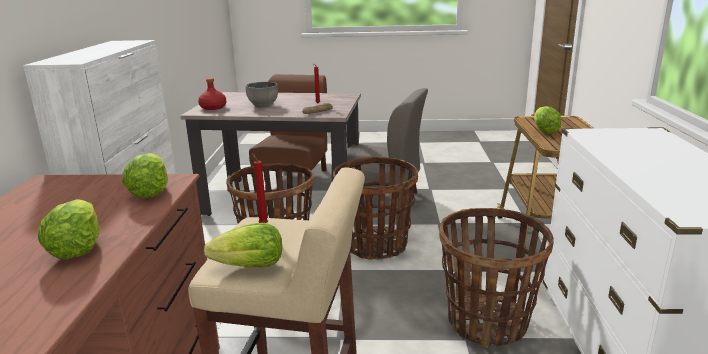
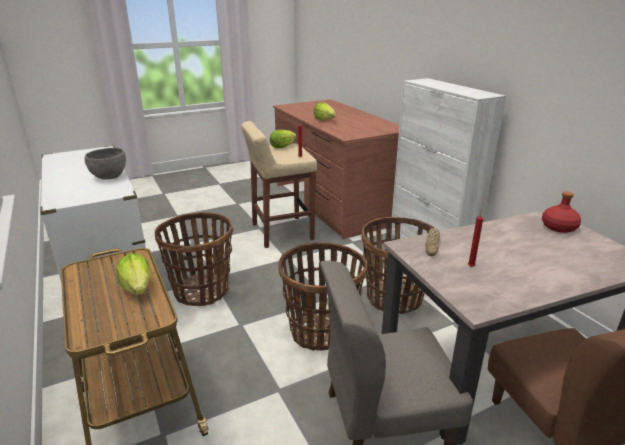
camera: 150 degrees right, 5 degrees up
(150, 192) = (344, 132): lettuce -> none
(263, 106) = (519, 244): grey bowl -> grey bowl (109, 177)

